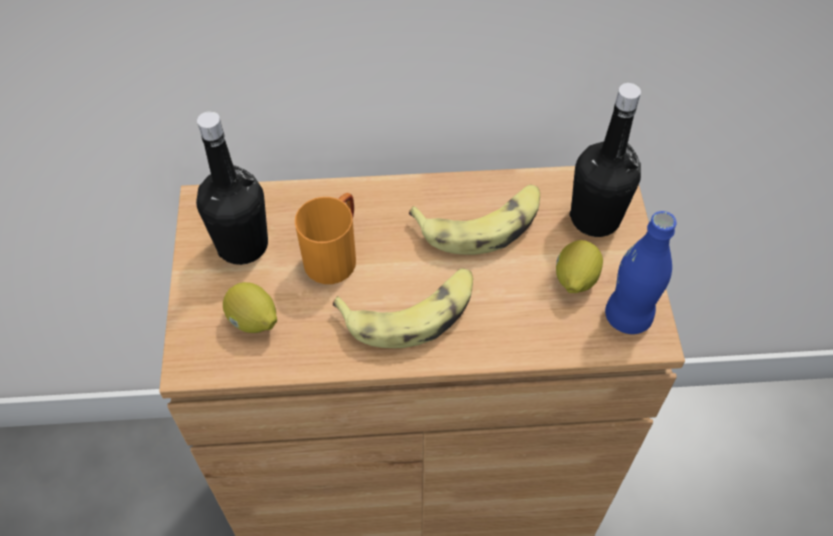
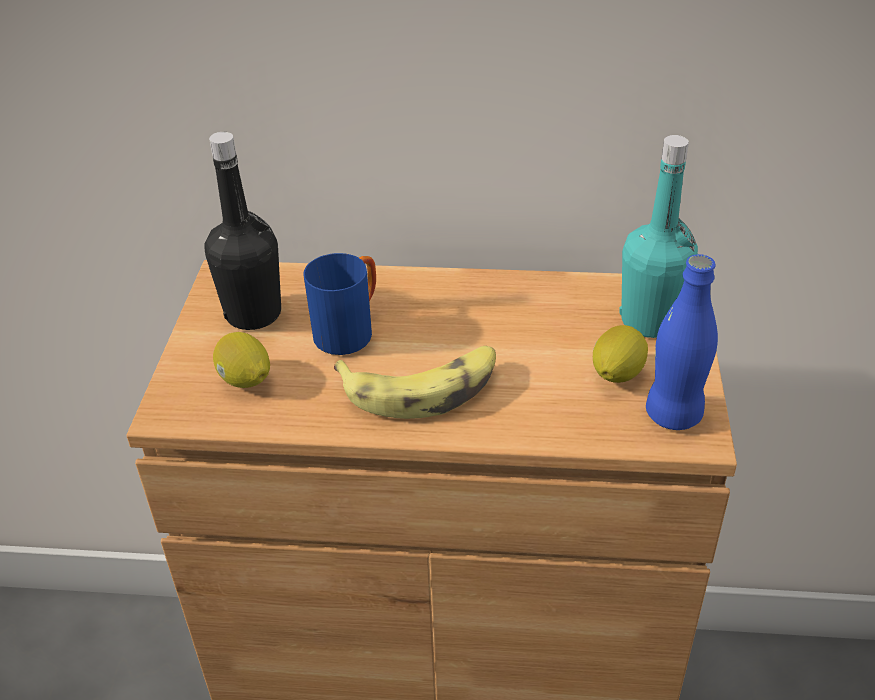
camera: 10 degrees right, 15 degrees down
(335, 255) = (350, 330): orange mug -> blue mug
(481, 224) = (519, 316): banana -> none
(595, 218) = (650, 321): black bottle -> turquoise bottle

